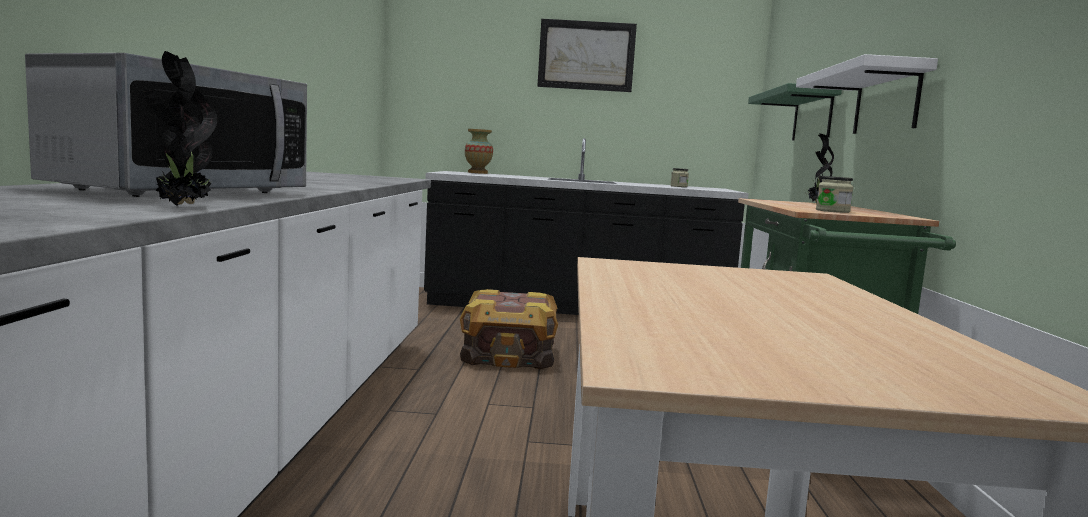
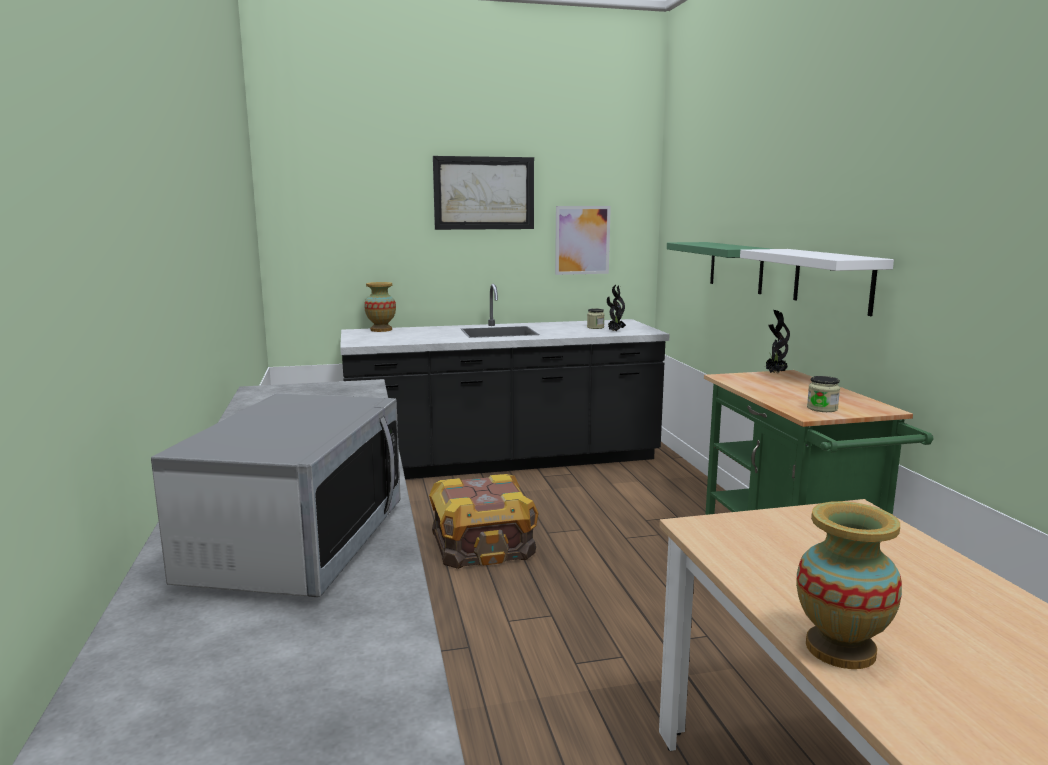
camera: 15 degrees left, 5 degrees up
(181, 206) = (393, 611): potted plant -> potted plant (615, 331)
(637, 316) = (840, 649): none -> vase
(679, 106) = (582, 240): none -> picture

